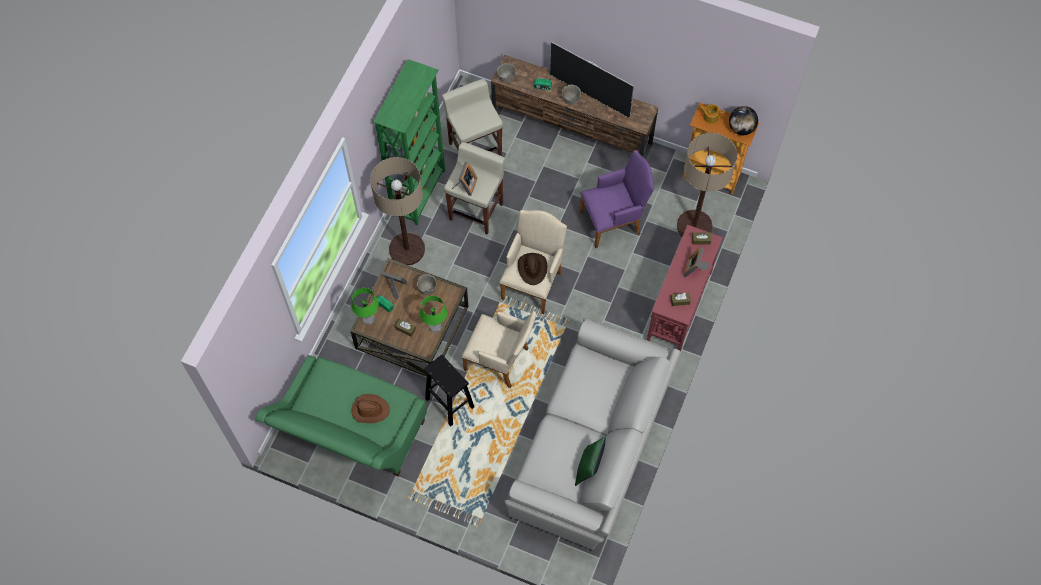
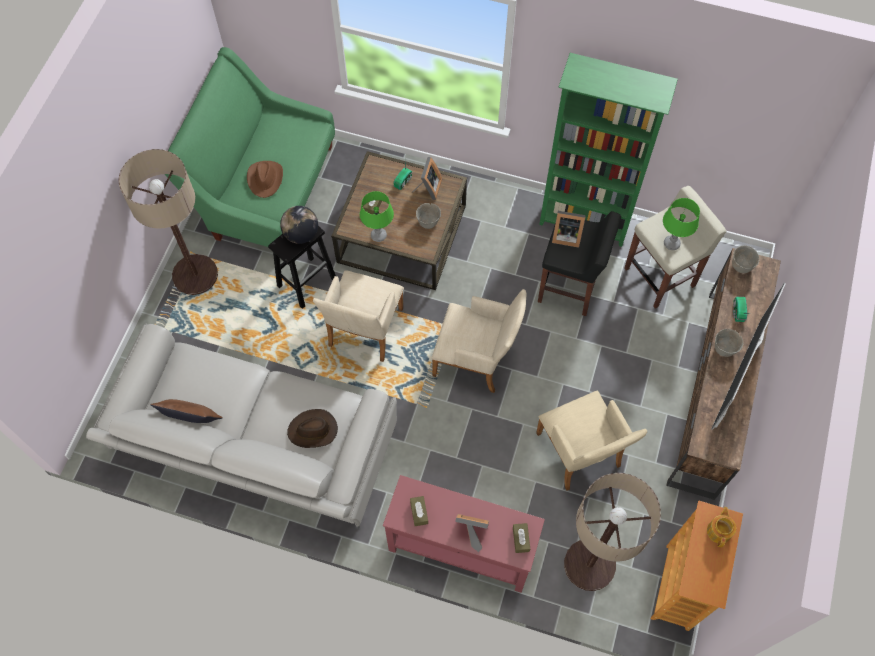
camera: 85 degrees right, 0 degrees up
(368, 319) = (383, 166): green table lamp -> green table lamp (671, 243)
(407, 249) = (504, 217): floor lamp -> floor lamp (195, 275)
(476, 211) = (569, 287): beige stool -> black stool
(532, 269) = (467, 335): brown hat -> brown hat (313, 430)
(589, 468) = (192, 421): green pillow -> brown pillow
(614, 221) = (580, 454): purple armchair -> beige armchair
(741, 128) = (707, 580): globe -> globe (301, 234)

